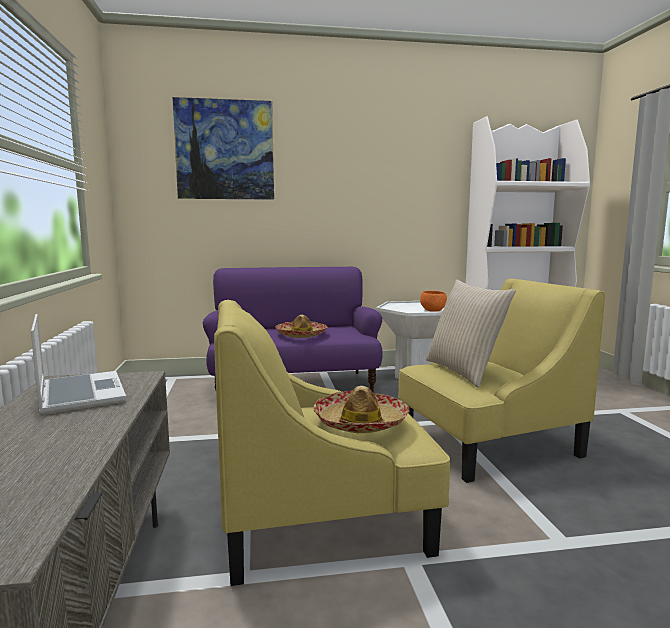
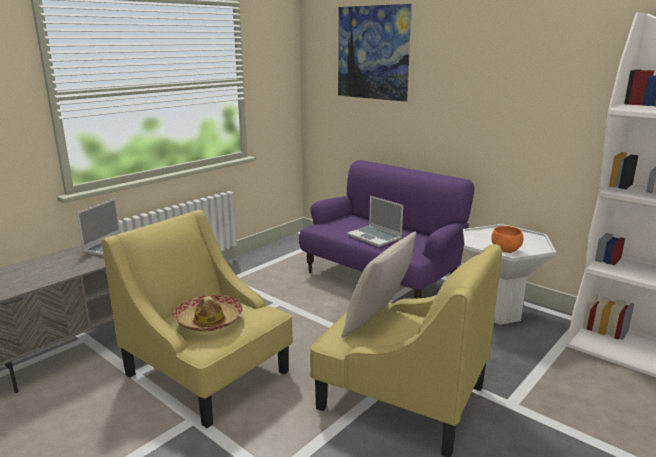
camera: 50 degrees right, 10 degrees up
(301, 335) = (375, 237): hat -> laptop

